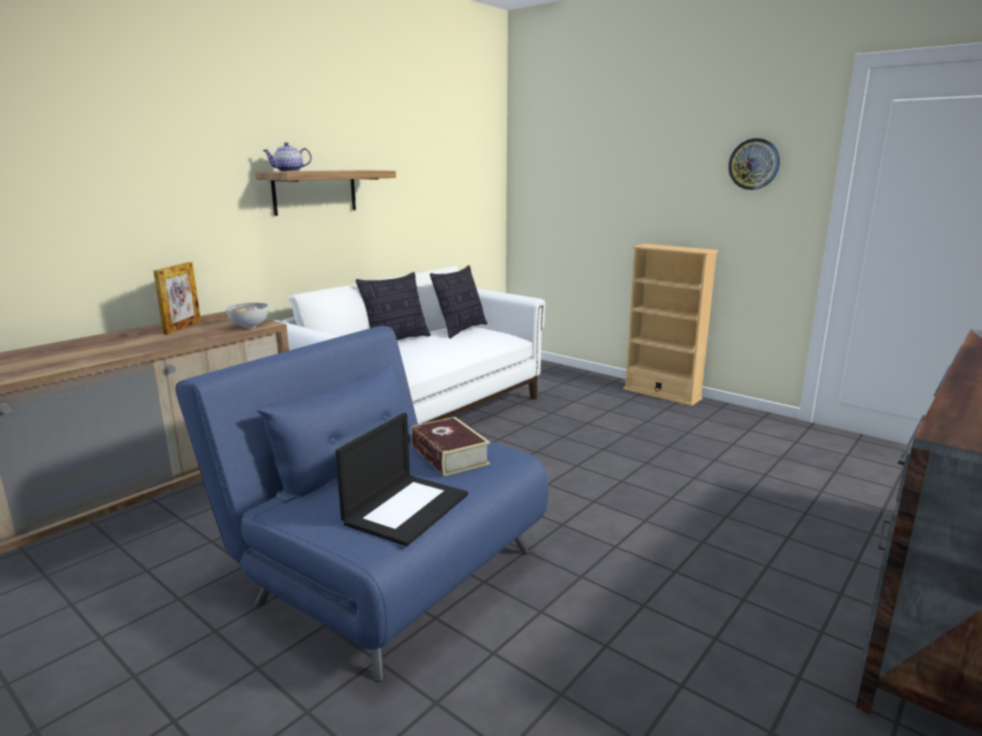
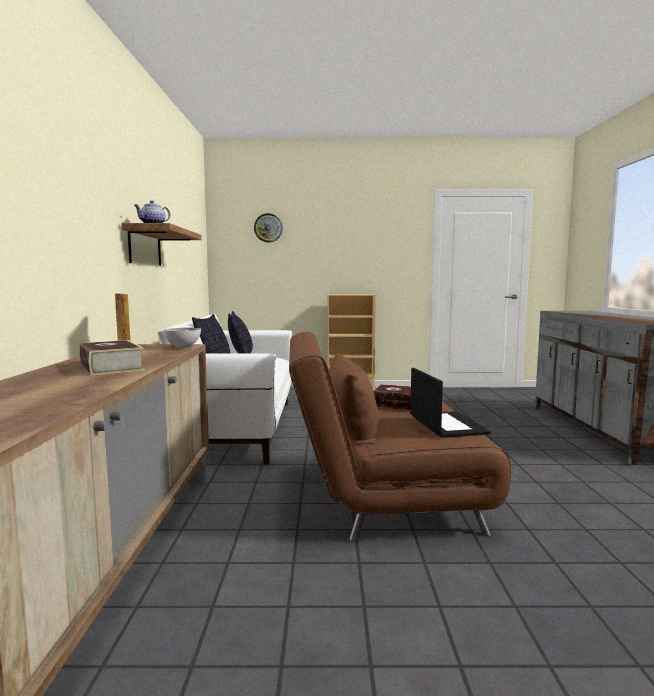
camera: 40 degrees left, 10 degrees down
(100, 350) = (111, 367): none -> book
(382, 567) = (382, 496): blue armchair -> brown armchair
(754, 164) = (389, 244): wall clock -> wall clock (268, 228)

